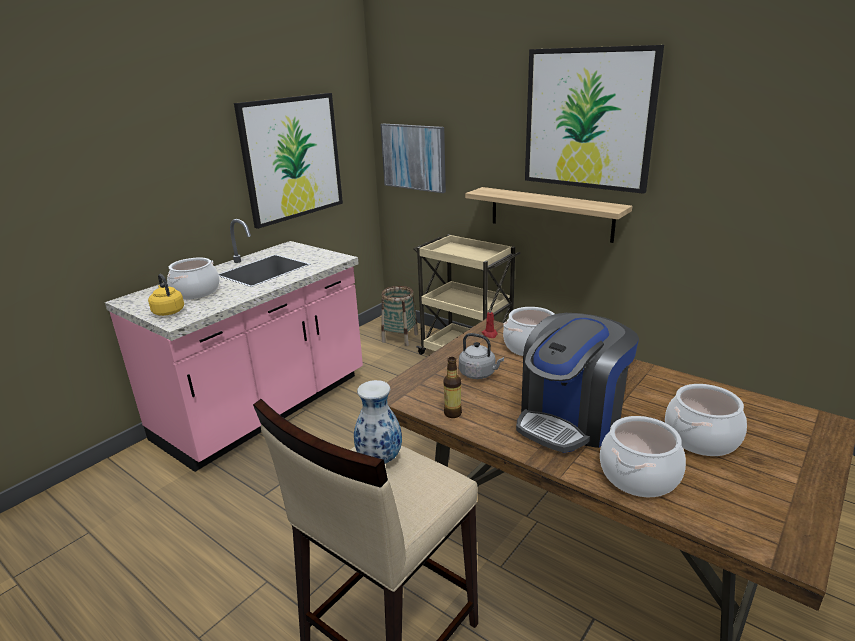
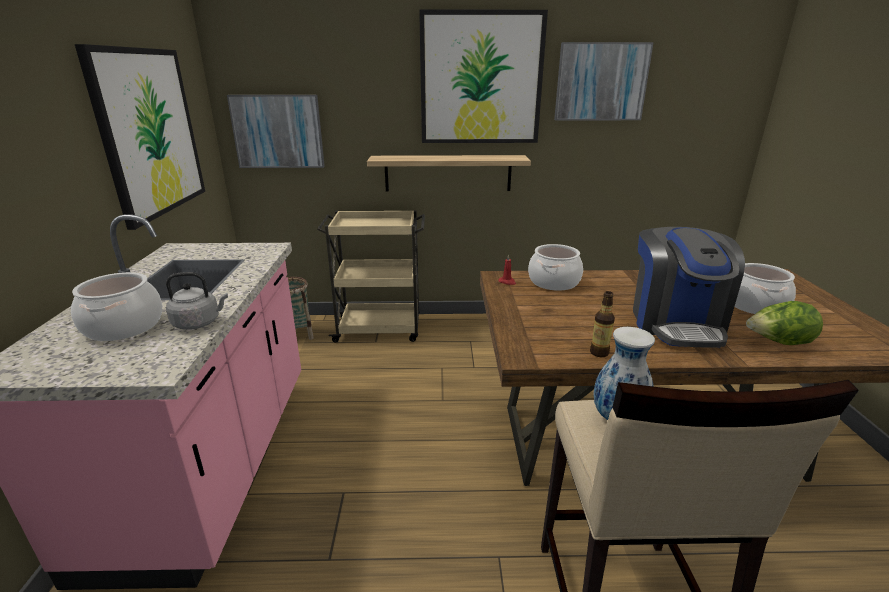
camera: 40 degrees left, 0 degrees up
(168, 311) = (119, 362): yellow kettle -> none
(479, 374) = (558, 314): grey kettle -> grey kettle (199, 323)
(639, 475) = (778, 343): cooking pot -> lettuce
(731, 128) = (601, 82): none -> picture

